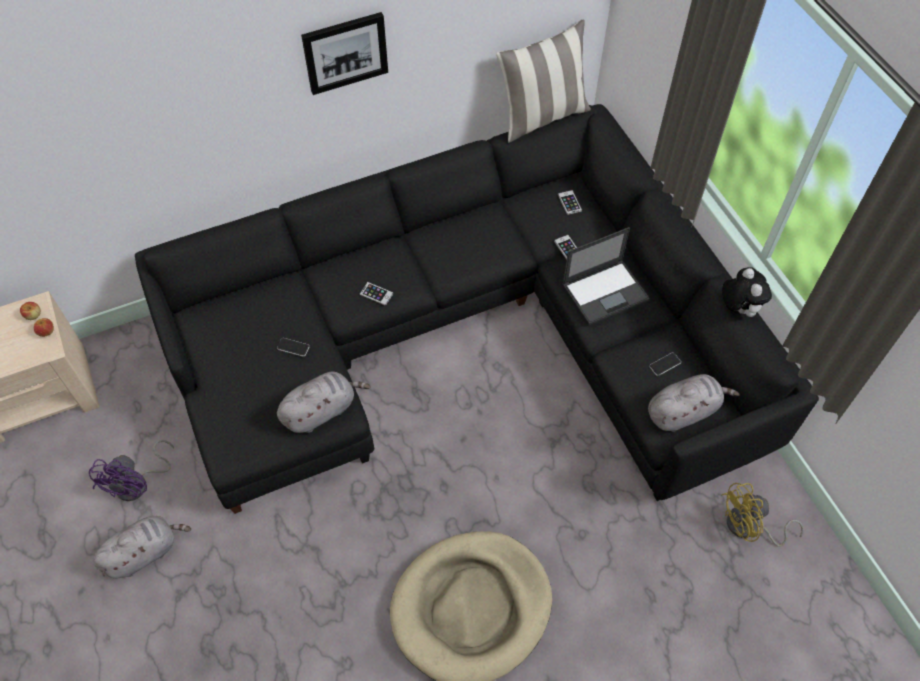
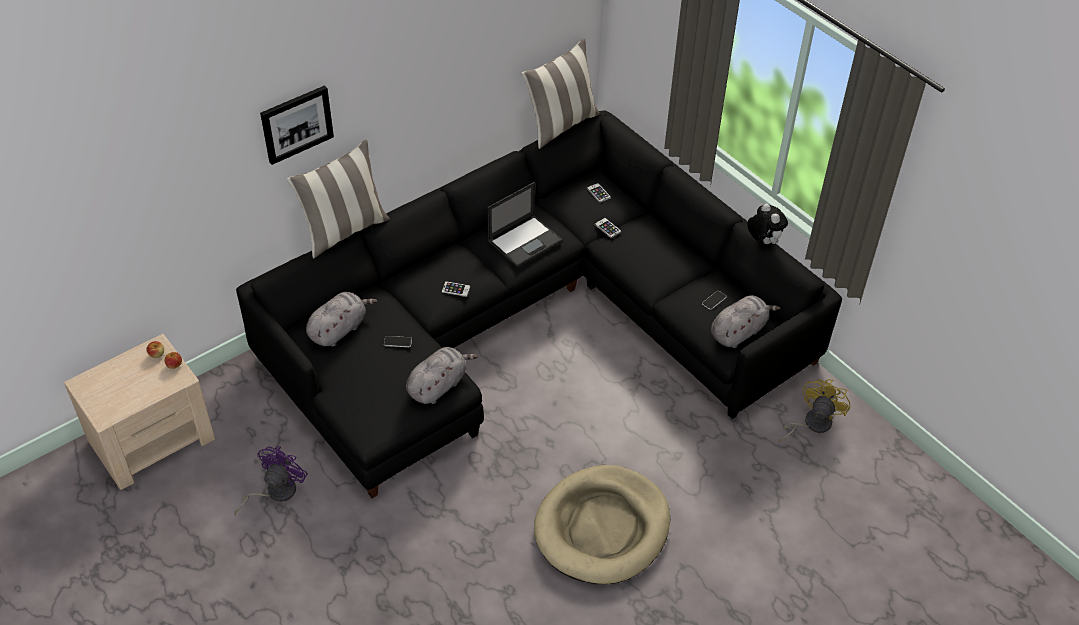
camera: 15 degrees left, 10 degrees down
(138, 484) = (275, 492): purple fan -> purple fan turned 150 degrees counterclockwise
(145, 552) = (300, 544): grey plush toy -> grey plush toy (339, 329)
(263, 207) = (344, 230): none -> pillow
(345, 52) = (407, 85): picture -> picture (296, 123)
(605, 291) = (649, 255): laptop -> laptop (525, 240)
(748, 527) = (811, 424): yellow fan -> yellow fan turned 150 degrees clockwise

